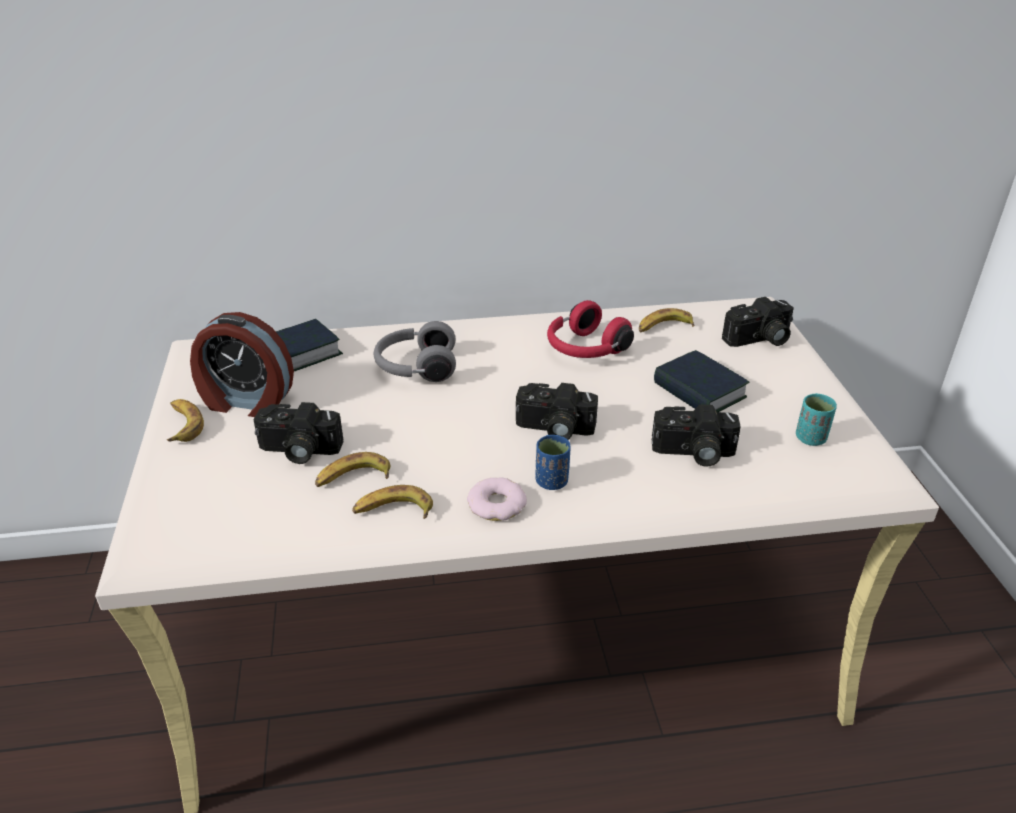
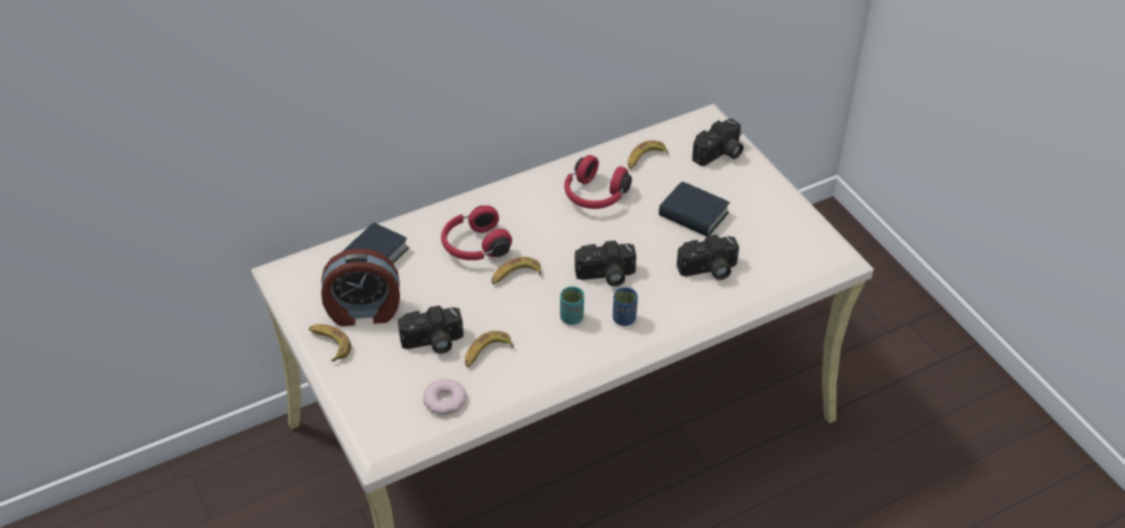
camera: 20 degrees left, 10 degrees up
(393, 511) = (529, 370): banana -> banana (515, 276)
(415, 368) = (474, 246): grey headphones -> red headphones
(497, 504) = (596, 346): donut -> donut (445, 400)
(810, 438) = (781, 237): turquoise cup -> turquoise cup (571, 318)

